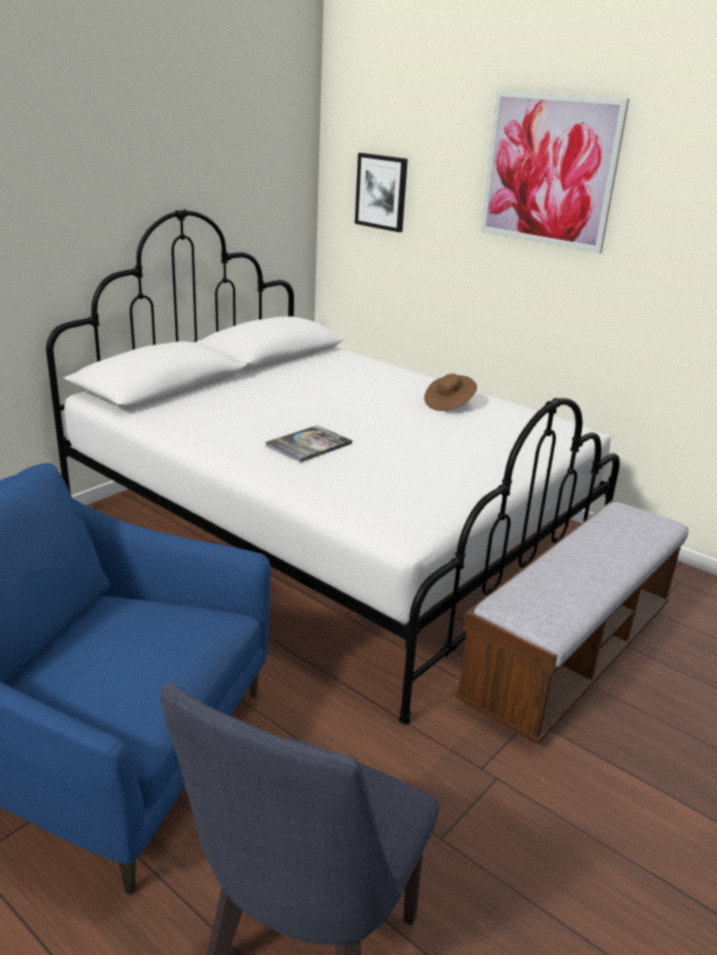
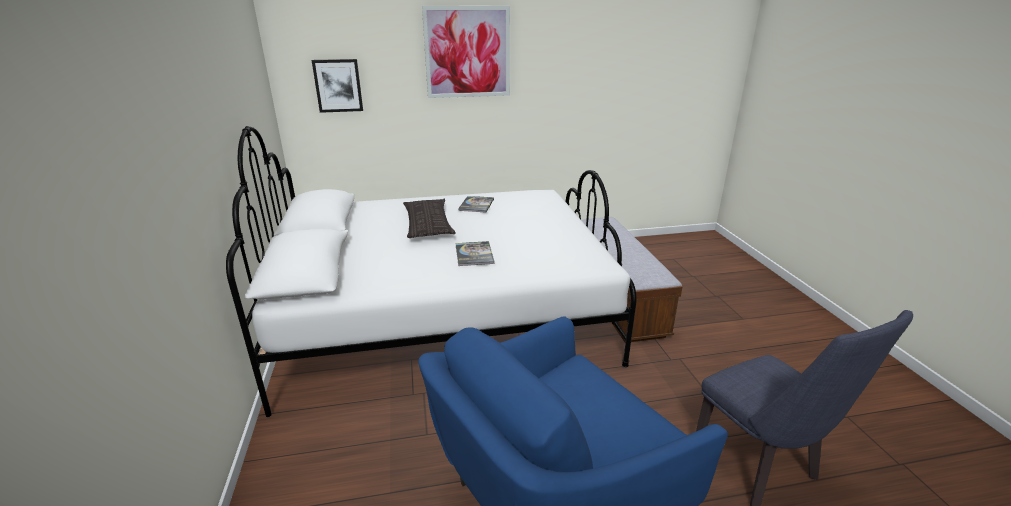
camera: 50 degrees left, 0 degrees up
(346, 398) = (428, 224): none -> pillow
(449, 404) = (476, 205): brown hat -> book

